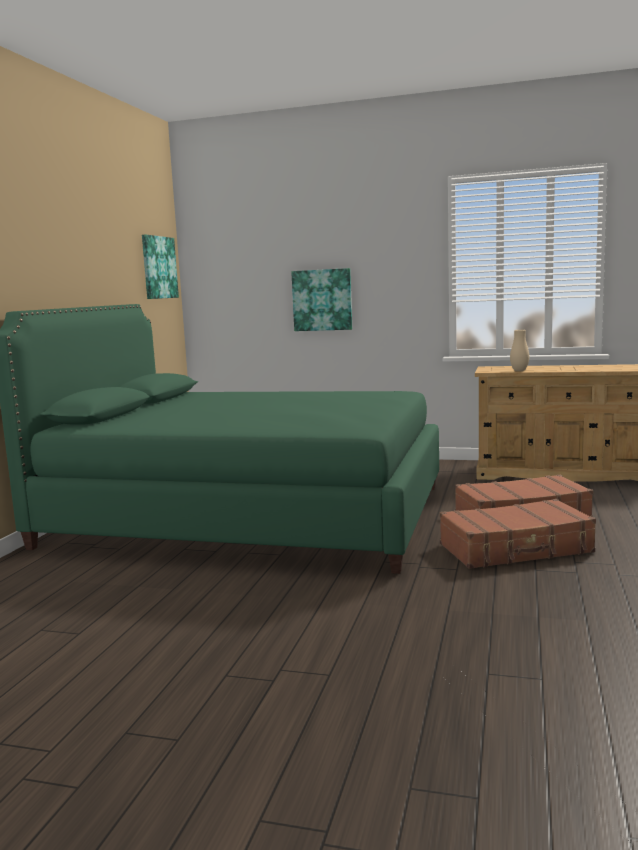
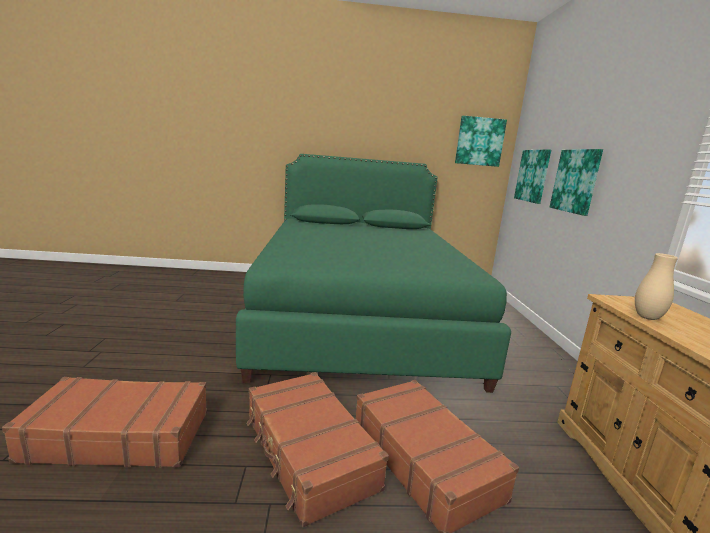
camera: 70 degrees right, 5 degrees up
(242, 302) = (533, 176): none -> picture
(495, 625) = (119, 435): none -> brown suitcase

